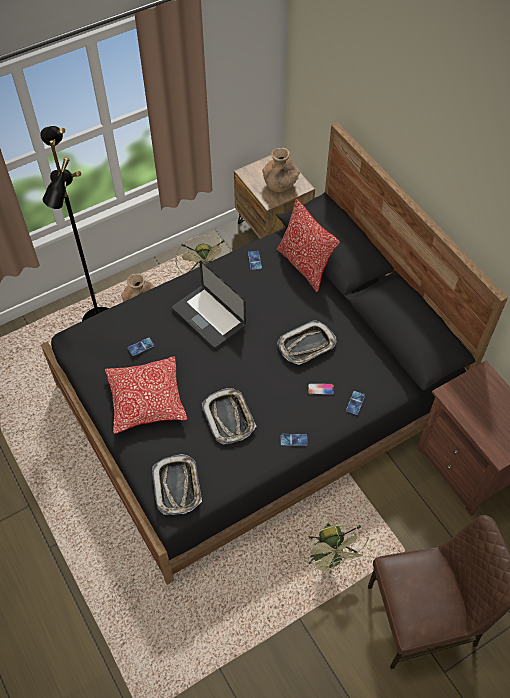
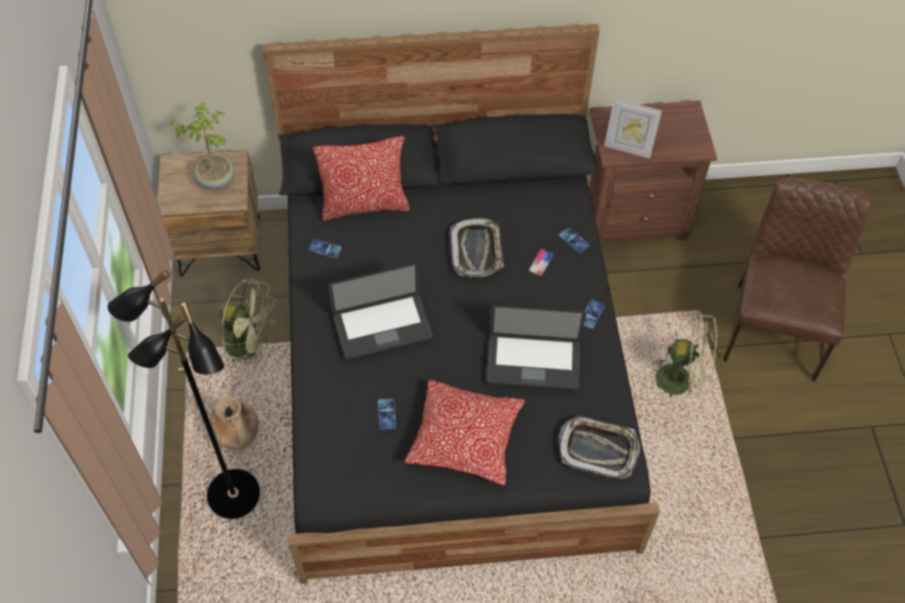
camera: 65 degrees left, 0 degrees up
(229, 418) = (533, 363): tray -> laptop
(280, 184) = (216, 179): brown vase -> potted plant
(462, 401) = (628, 148): none -> picture frame

